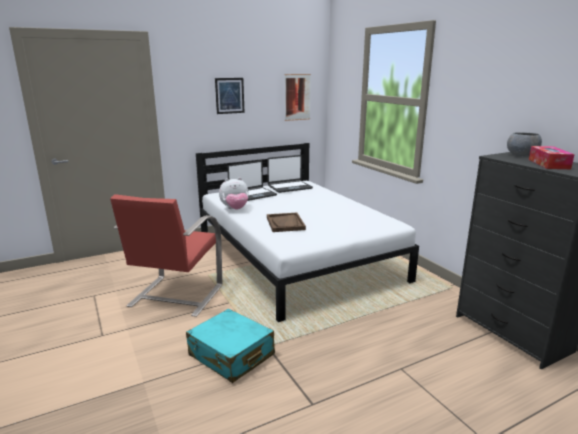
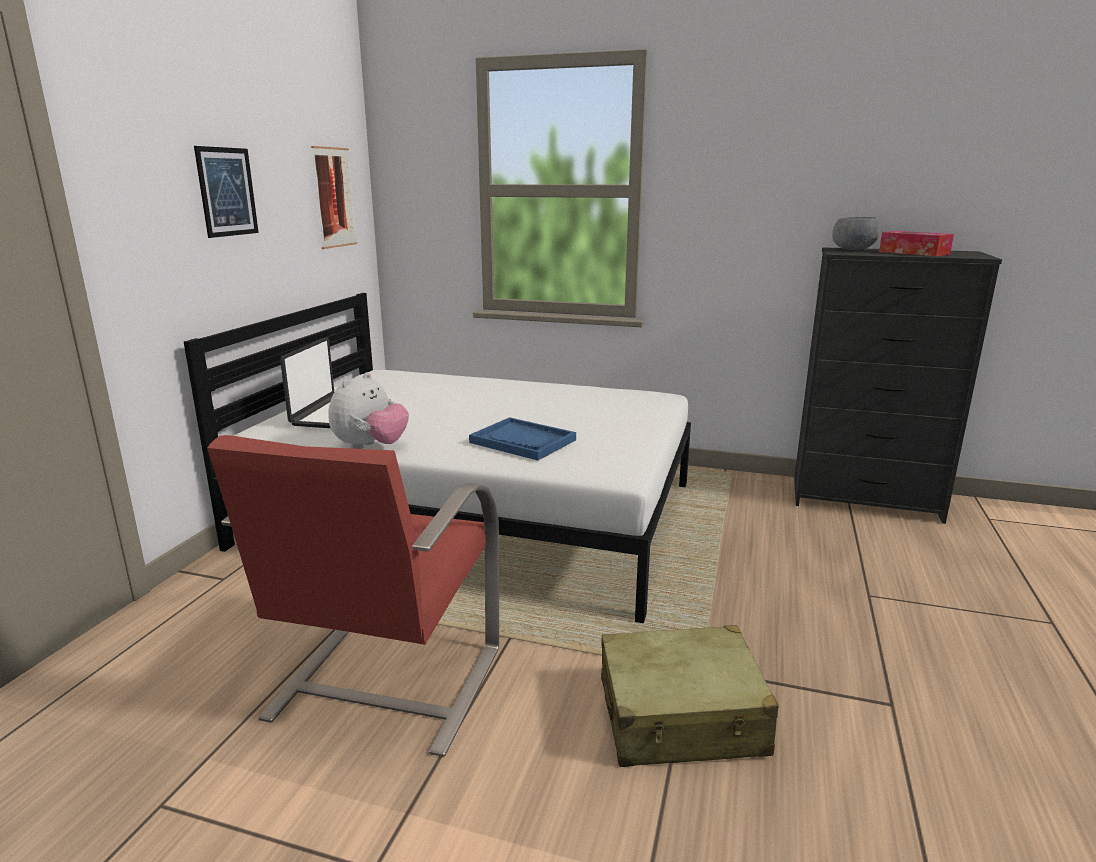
camera: 45 degrees left, 0 degrees up
(175, 296) = (385, 684): red armchair -> red armchair turned 45 degrees clockwise
(231, 355) = (681, 717): turquoise suitcase -> beige suitcase
(285, 223) = (523, 441): brown tray -> blue tray
(289, 187) = (382, 385): laptop -> none

